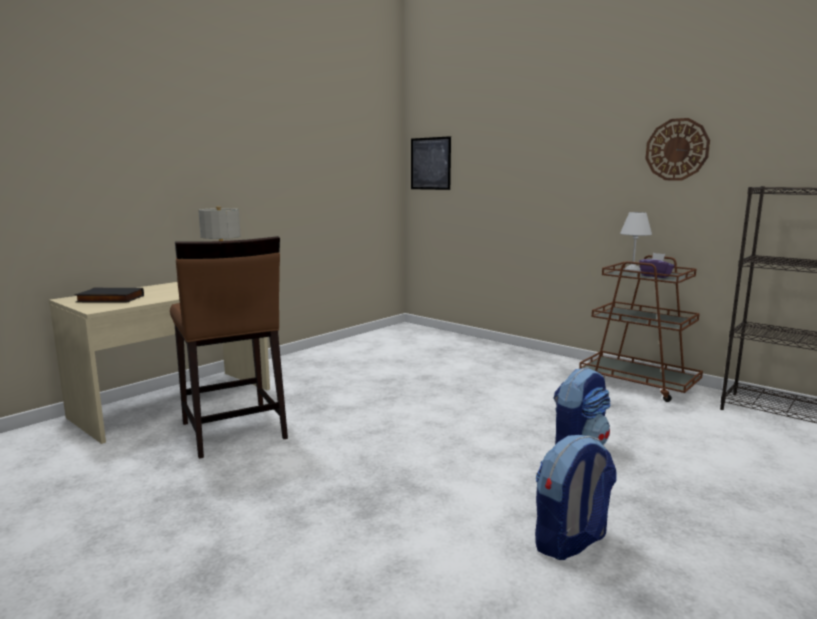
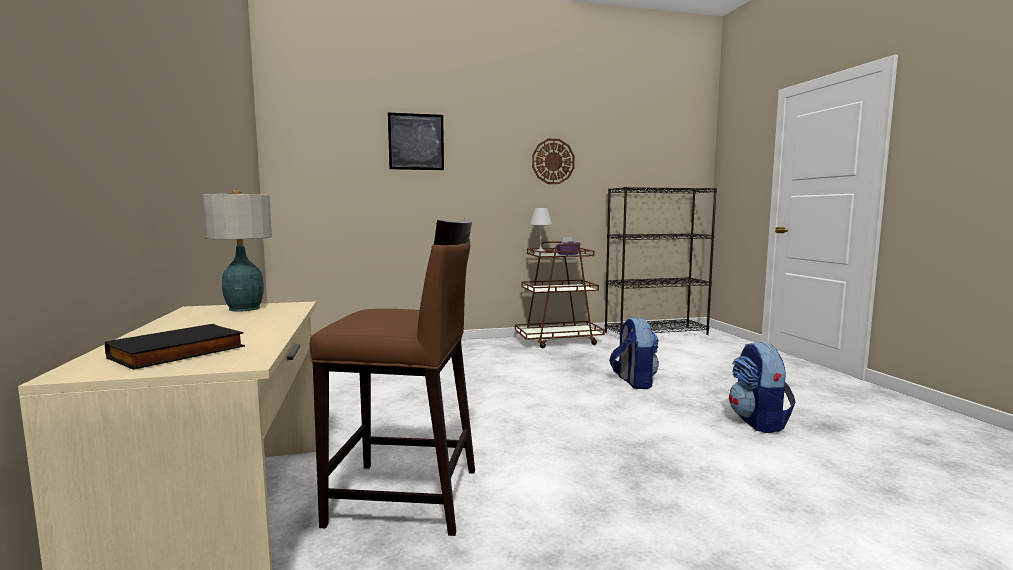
camera: 55 degrees left, 5 degrees down
(430, 163) = (302, 163): picture -> picture (416, 142)

